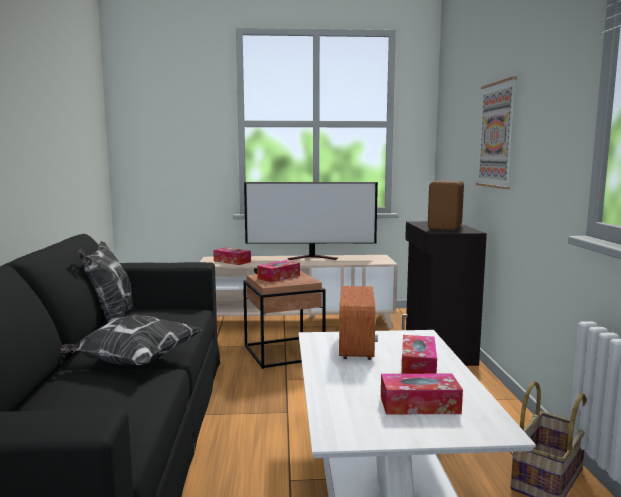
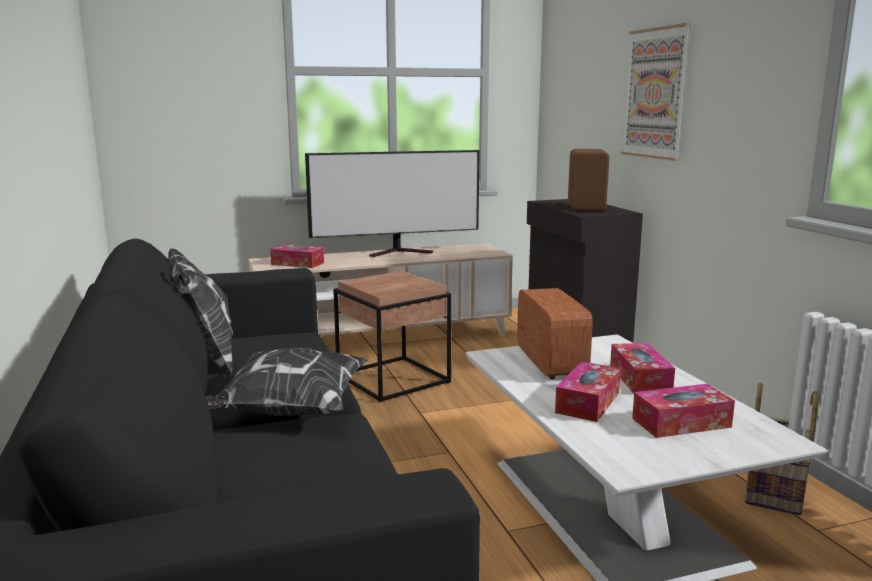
camera: 15 degrees left, 5 degrees up
(279, 277) = (384, 281): tissue box -> tissue box (588, 402)

